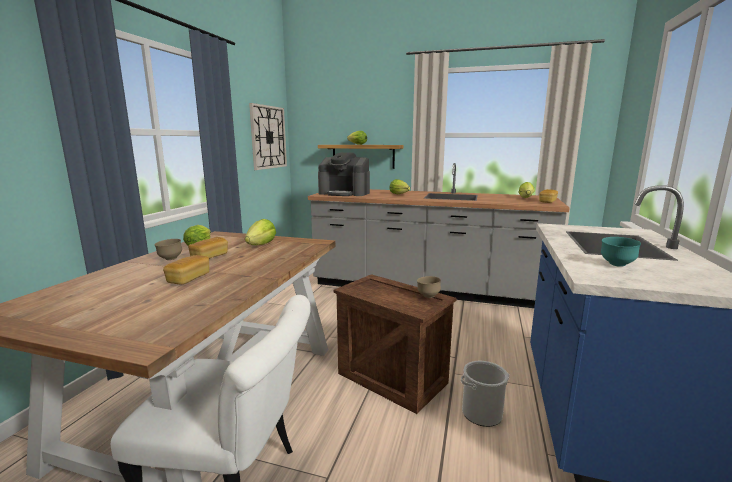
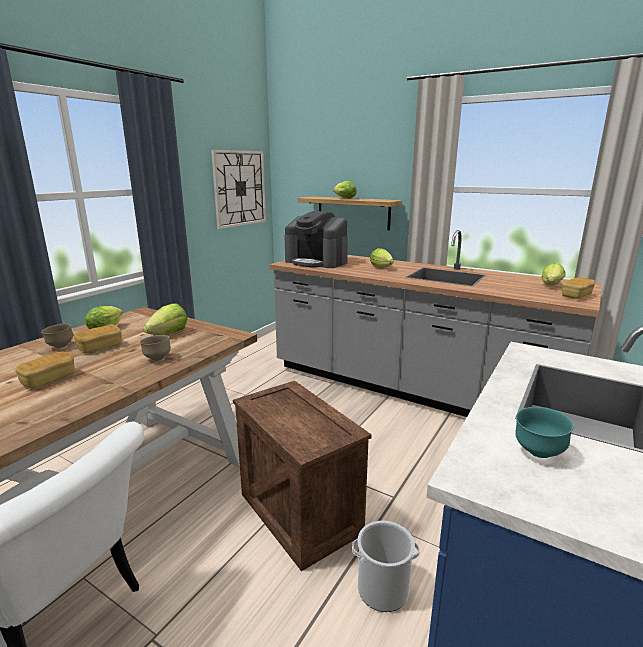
camera: 15 degrees right, 5 degrees up
(428, 296) = (336, 427): brown bowl -> brown bowl (157, 359)

